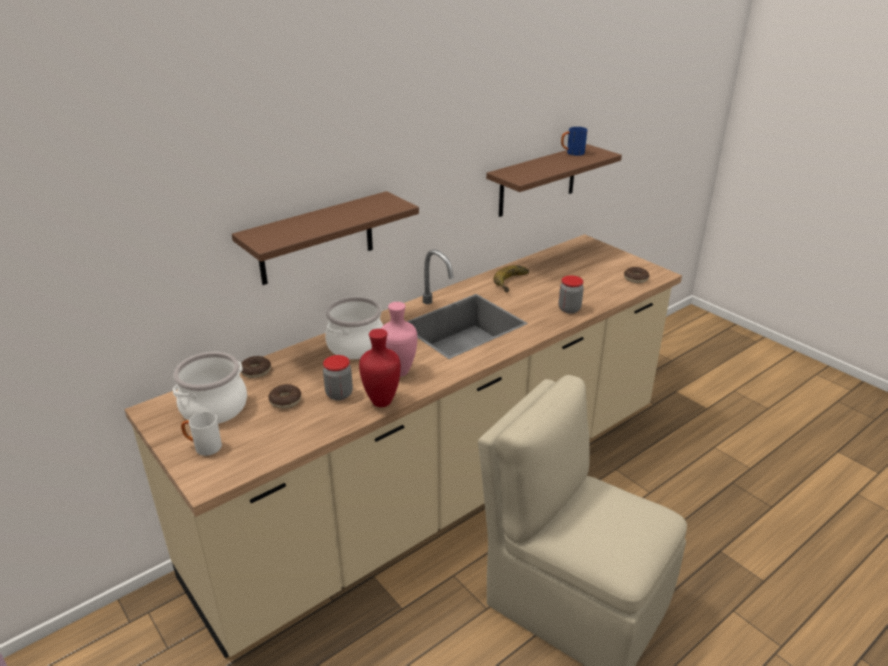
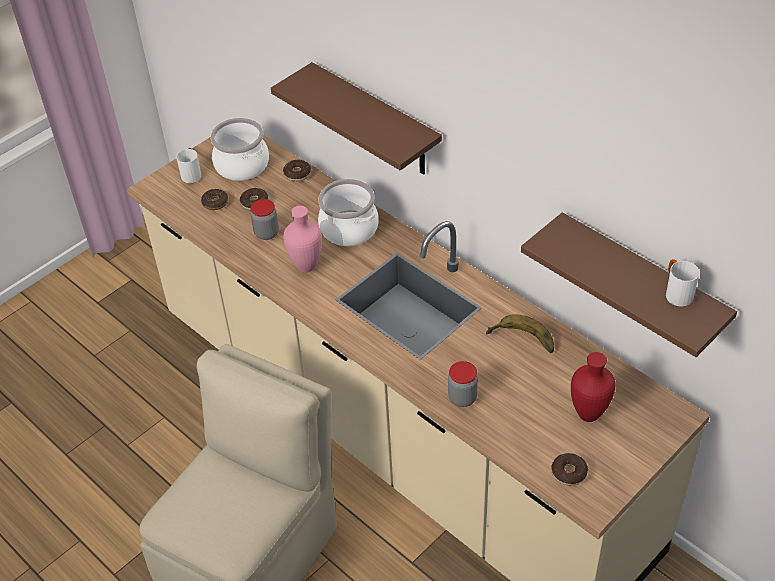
camera: 85 degrees right, 15 degrees up
(268, 429) = (215, 203): none -> donut
(383, 402) = (256, 264): red vase -> red vase (588, 415)
(572, 153) = (676, 293): blue mug -> white mug

